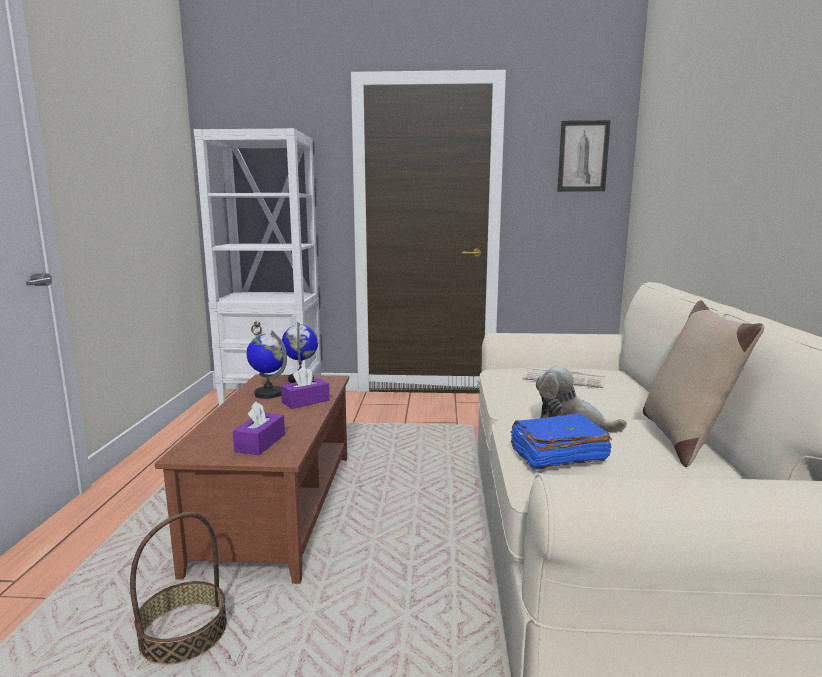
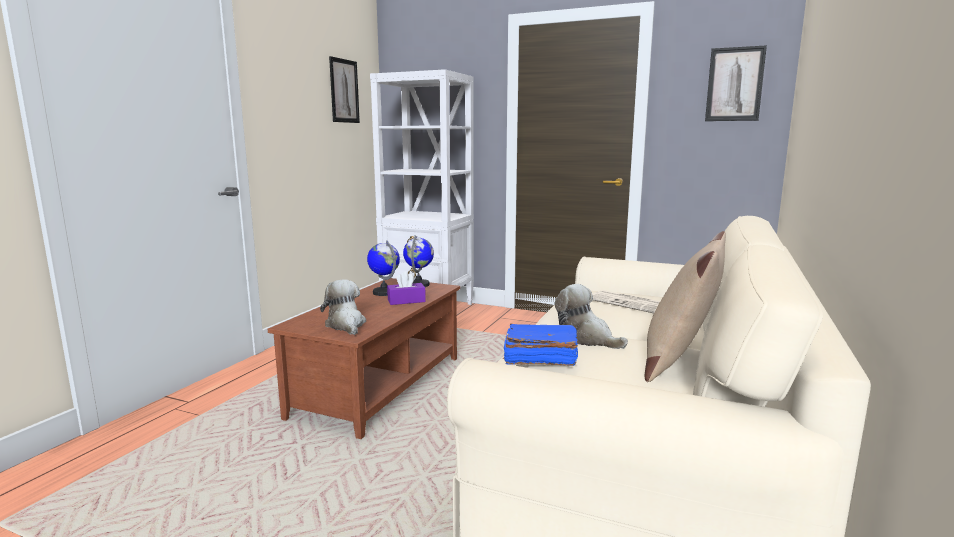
camera: 20 degrees right, 0 degrees up
(158, 149) = (344, 91): none -> picture
(183, 633) = (267, 453): basket -> none
(260, 443) = (346, 325): purple tissue box -> plush toy

